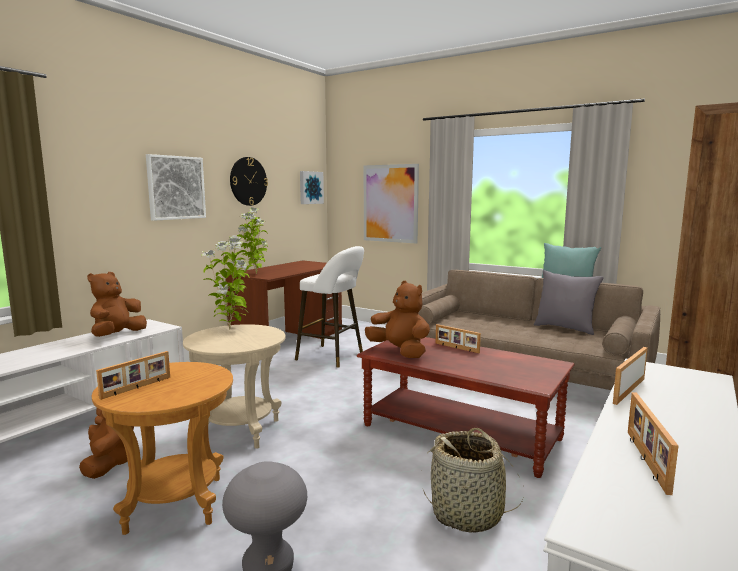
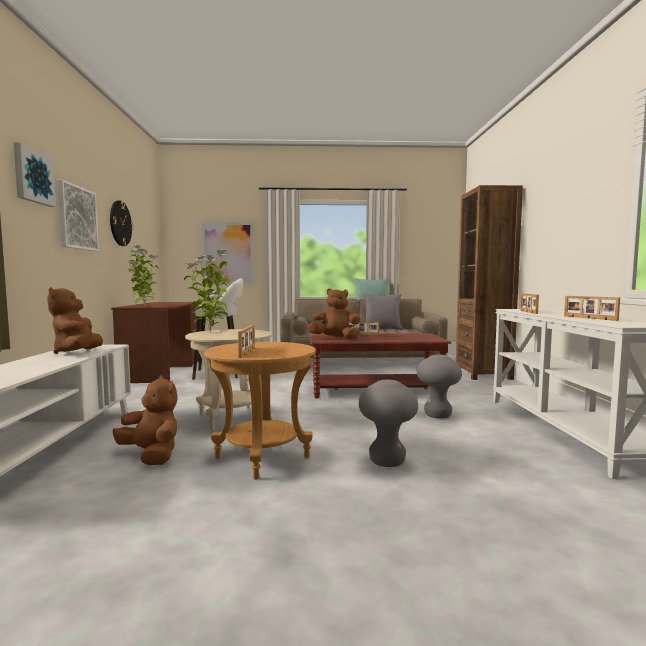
camera: 35 degrees left, 5 degrees down
(310, 187) = (154, 238): picture -> picture (32, 176)
(467, 513) = (437, 415): basket -> grey stool

